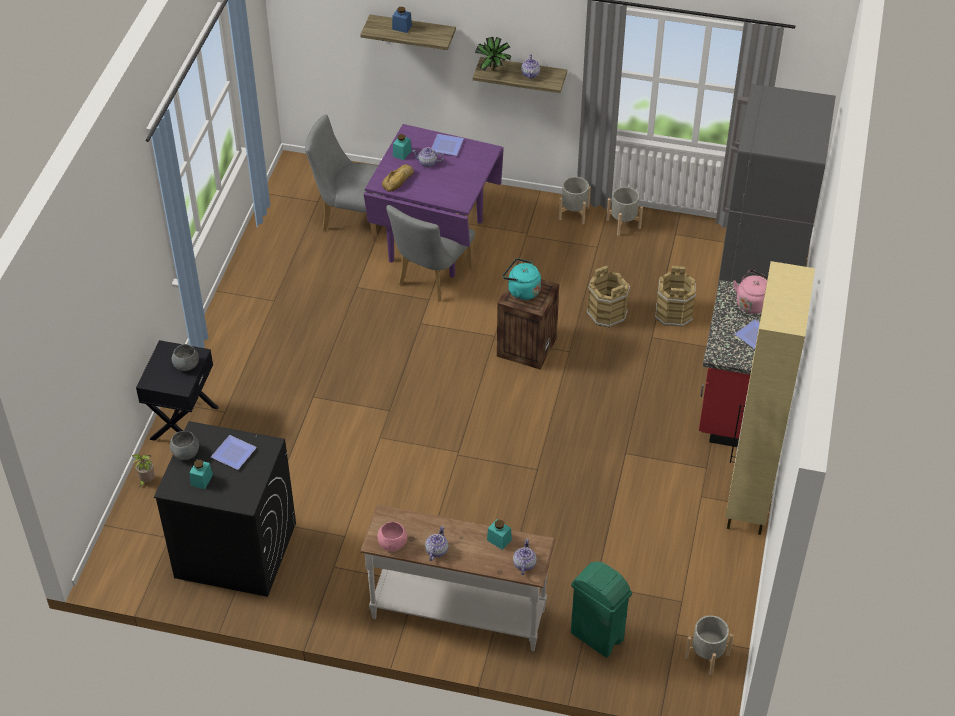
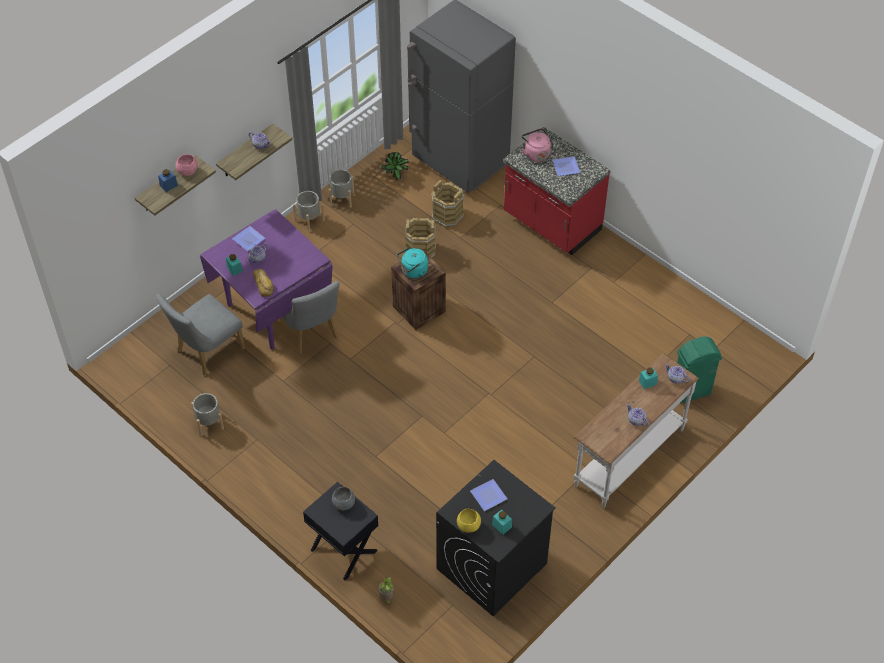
camera: 60 degrees left, 5 degrees up
(186, 453) = (468, 525): grey bowl -> yellow bowl
(392, 544) = (615, 442): pink bowl -> pink bowl (187, 171)
(494, 71) = (240, 163): potted plant -> potted plant (396, 176)
(707, 655) = (737, 343): grey planter -> grey planter (209, 423)
(748, 501) = (632, 261): beige cabinet -> none

